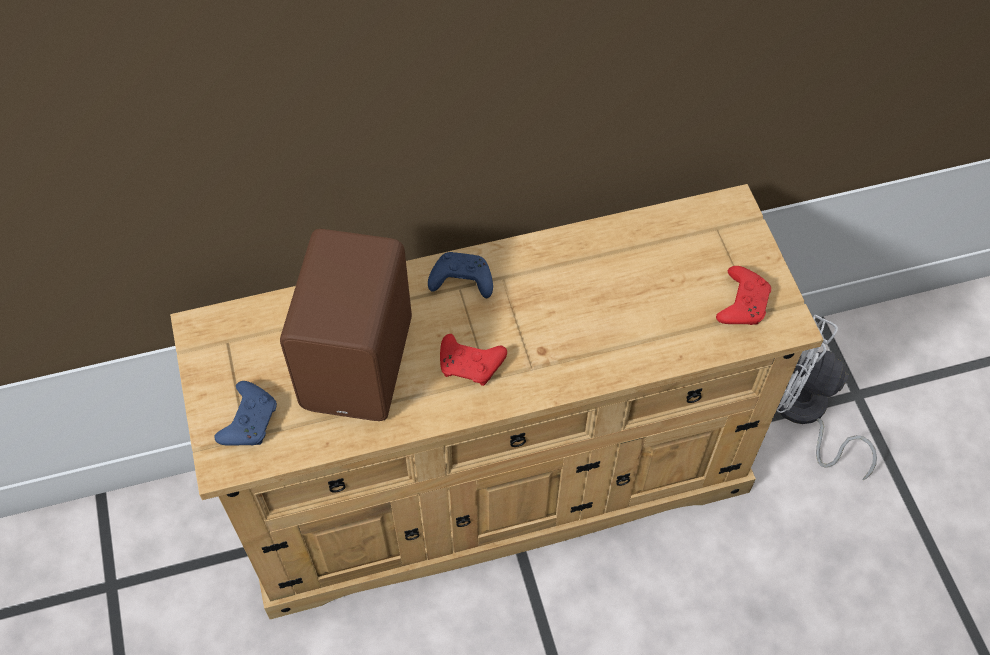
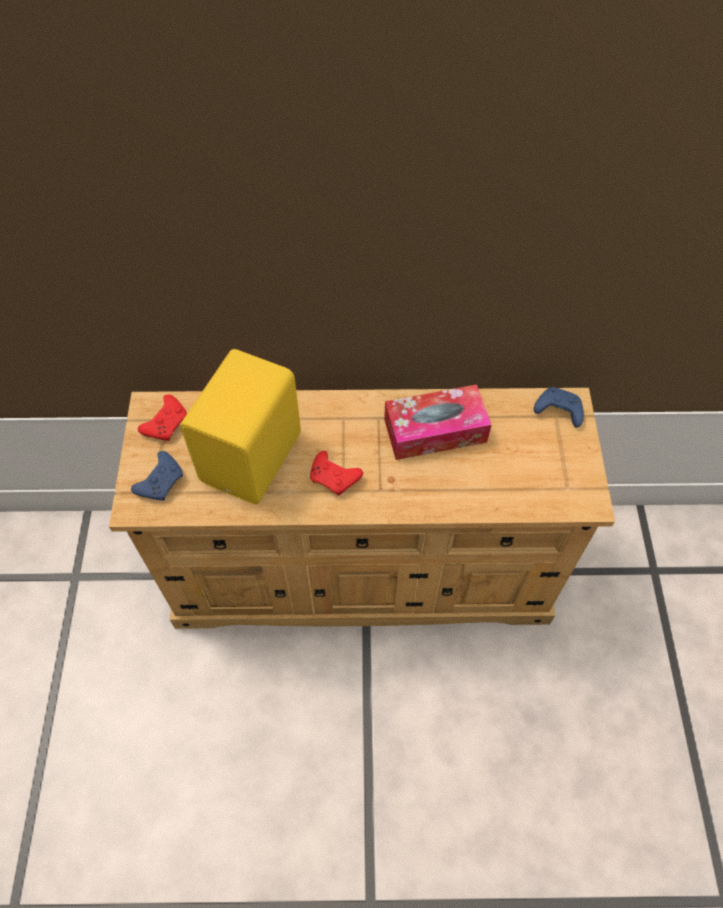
camera: 15 degrees right, 0 degrees up
(362, 363) = (255, 458): brown speaker -> yellow speaker
(460, 281) = (346, 414): blue game controller -> blue game controller (557, 411)
(577, 278) = (435, 430): none -> tissue box
(742, 303) = (557, 478): red game controller -> red game controller (167, 423)
(804, 413) = (608, 575): white fan -> none

